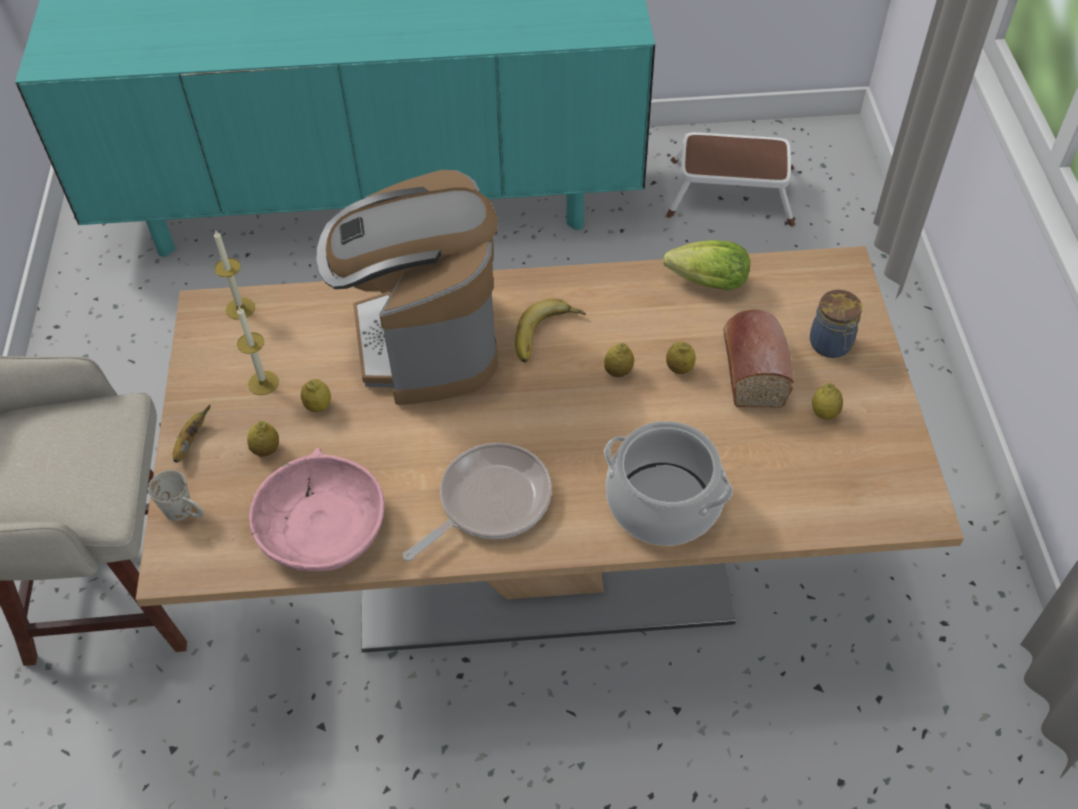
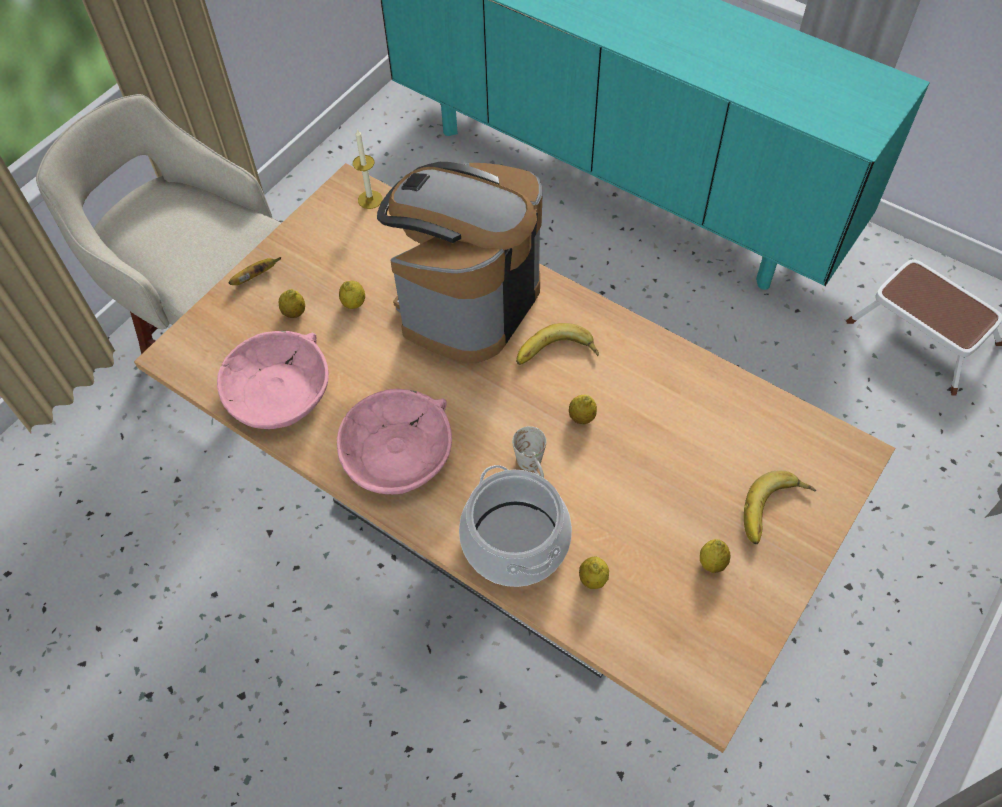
camera: 40 degrees right, 5 degrees up
(186, 513) = (210, 324): white mug -> white mug (533, 467)
(263, 383) = (335, 263): candle -> none
(489, 502) = (397, 451): frying pan -> pink bowl
(679, 368) = (631, 447): lemon -> lemon (593, 579)
(703, 282) = (720, 389): lettuce -> none
(752, 367) = (690, 485): bread -> none
(831, 345) = (775, 512): jar -> banana

